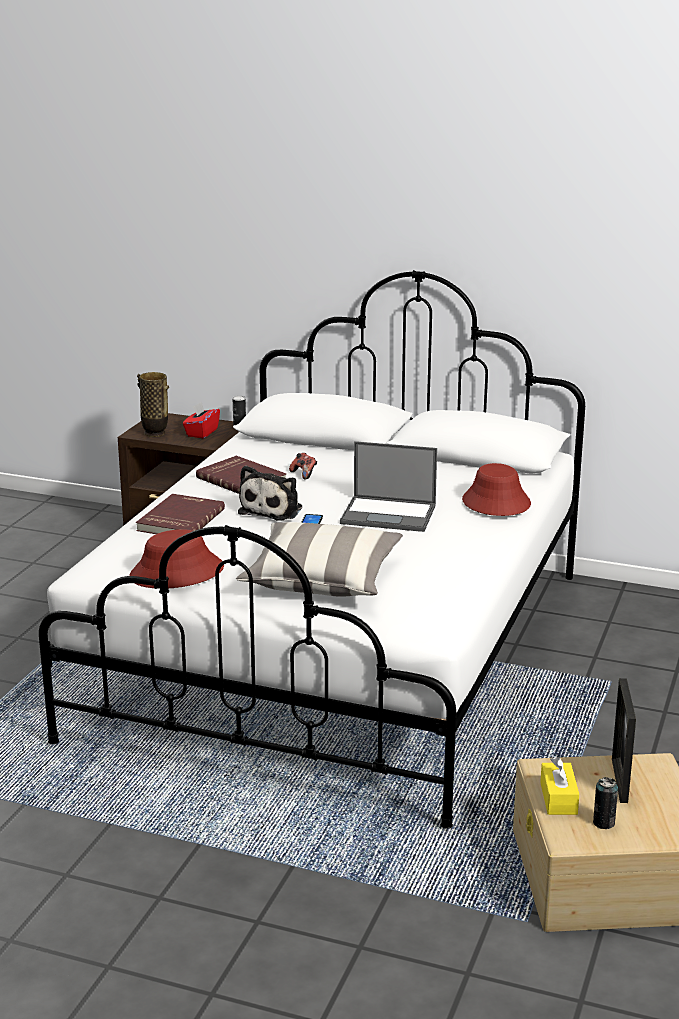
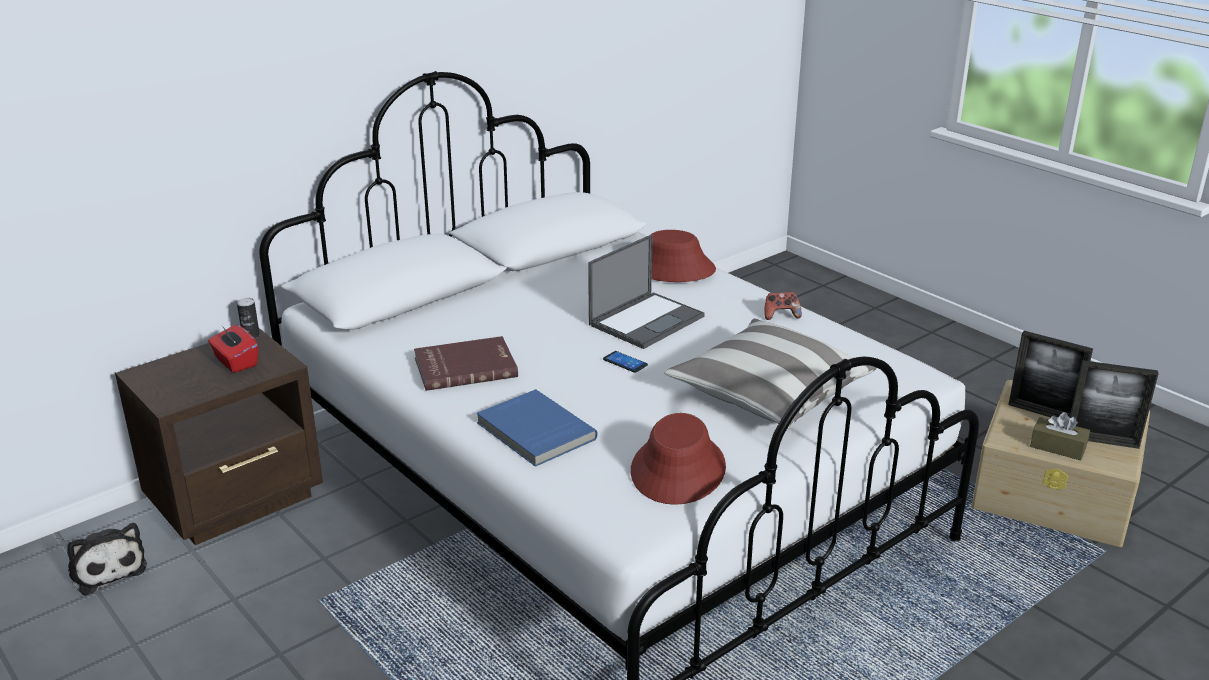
camera: 60 degrees left, 5 degrees up
(155, 433) = (189, 391): vase -> none
(179, 520) = (534, 432): red book -> blue book
(273, 509) = (568, 372): plush toy -> plush toy (107, 568)
(304, 474) = (495, 331): game controller -> game controller (781, 315)
(558, 798) = (1057, 447): yellow tissue box -> brown tissue box
(603, 823) = (1102, 441): can -> picture frame

